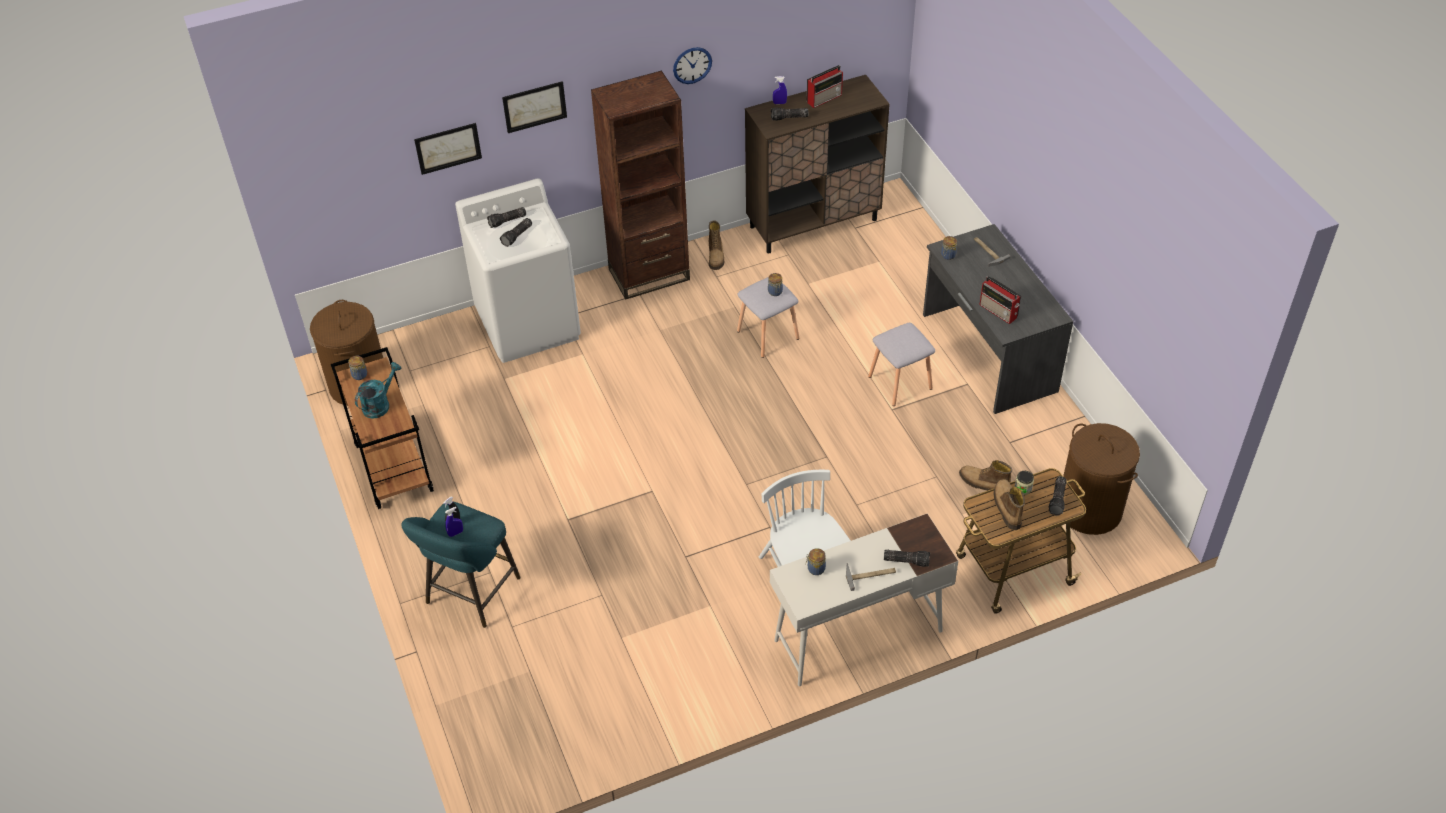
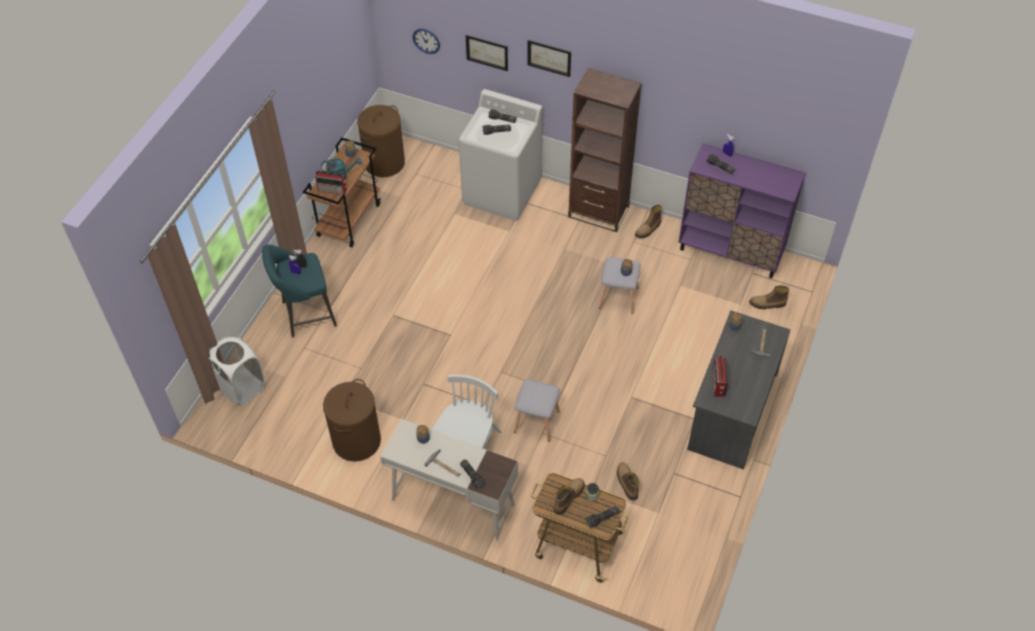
camera: 45 degrees right, 5 degrees up
(493, 722) = (241, 387): none -> white laundry basket
(692, 65) = (668, 92): wall clock -> wall clock (426, 41)
(814, 223) = (731, 251): brown cabinet -> purple cabinet
(825, 98) = (758, 170): radio -> radio (333, 190)
(899, 382) = (656, 385): grey stool -> grey stool (536, 421)
(901, 244) = (767, 304): none -> boot
(1090, 510) = (667, 551): brown laundry basket -> brown laundry basket (357, 441)

